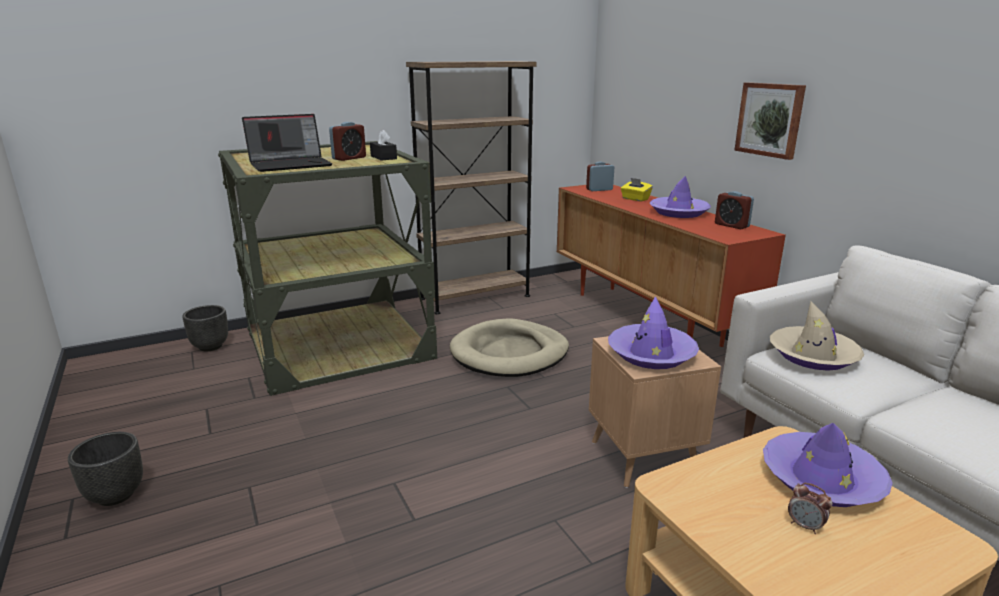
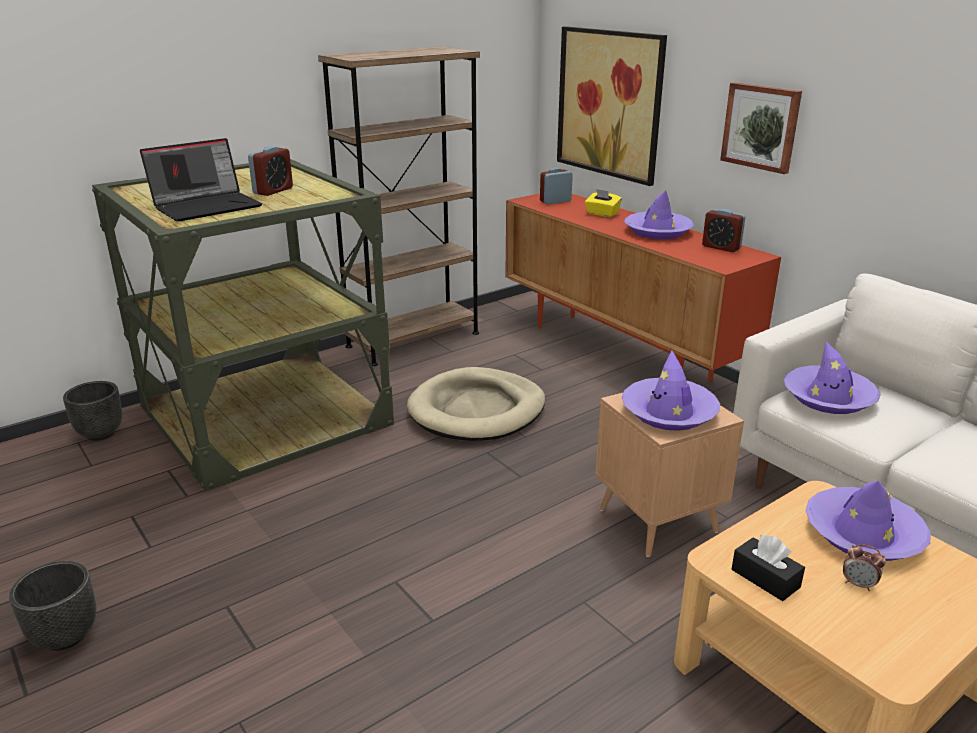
camera: 10 degrees left, 5 degrees up
(383, 157) = (315, 187): black tissue box -> black tissue box (765, 578)
(647, 108) = (609, 103): none -> picture
(813, 356) = (828, 398): beige hat -> purple hat

